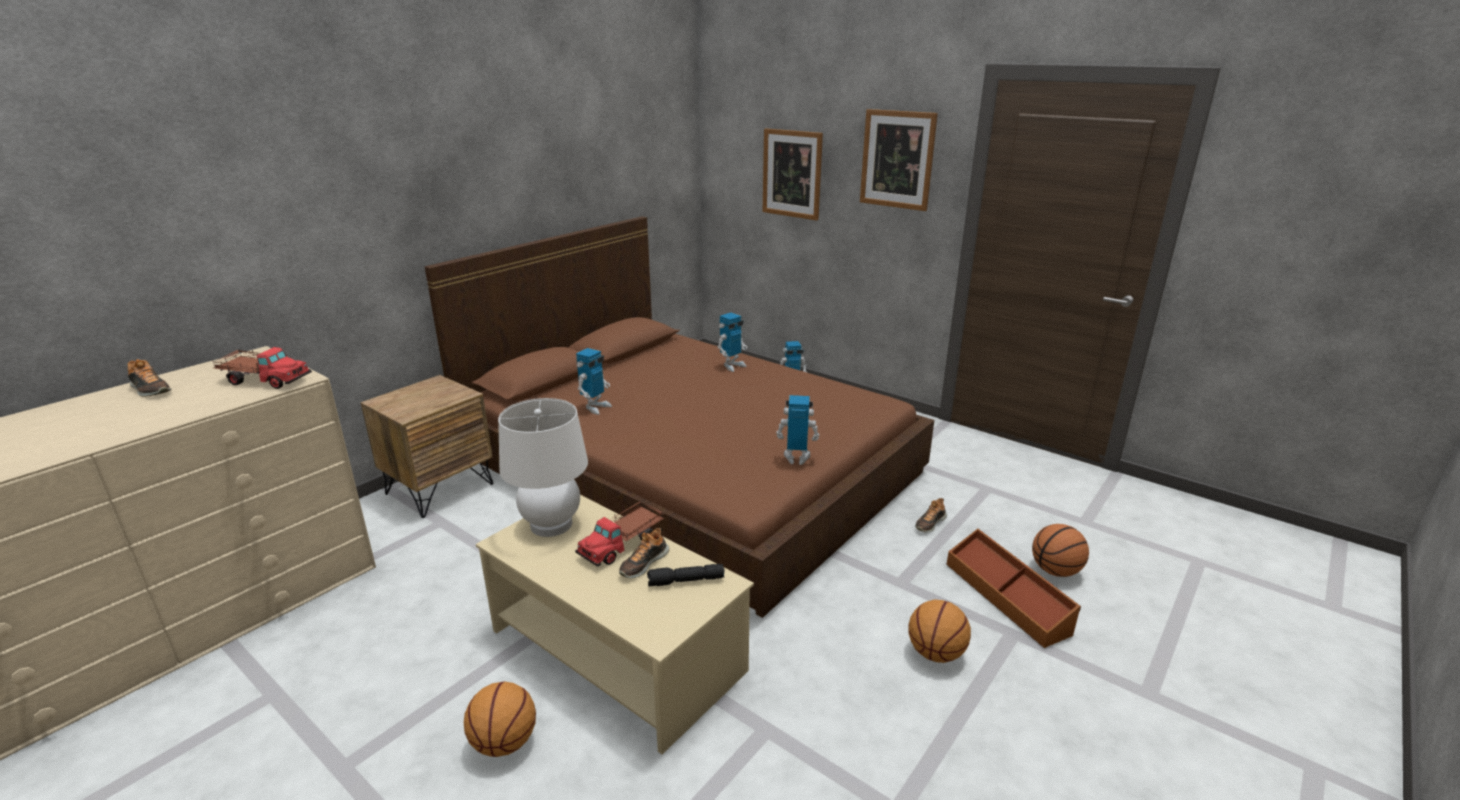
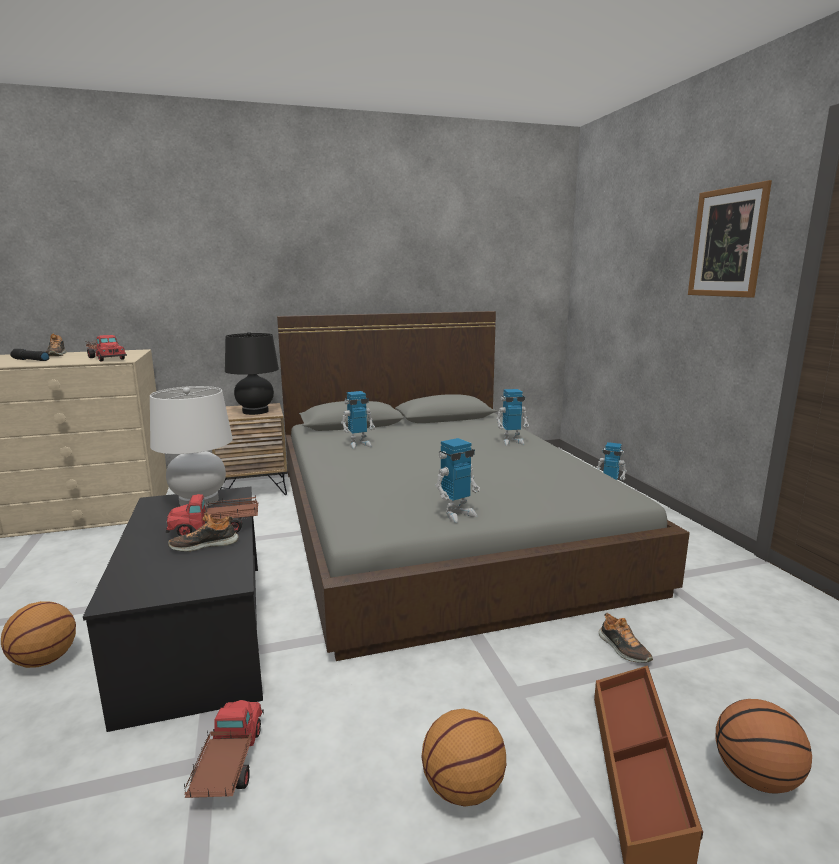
camera: 35 degrees right, 10 degrees down
(436, 396) = (255, 411): none -> black table lamp
(618, 651) = (198, 633): beige coffee table -> black coffee table
(685, 581) = (207, 568): black flashlight -> black flashlight (30, 360)
(689, 464) = (438, 522): brown bed -> grey bed
(784, 720) = (228, 764): none -> toy truck
(792, 174) = (634, 274): picture -> none
(796, 459) = (457, 514): toy robot -> toy robot turned 105 degrees clockwise
(930, 523) = (623, 649): shoe -> shoe turned 105 degrees counterclockwise

